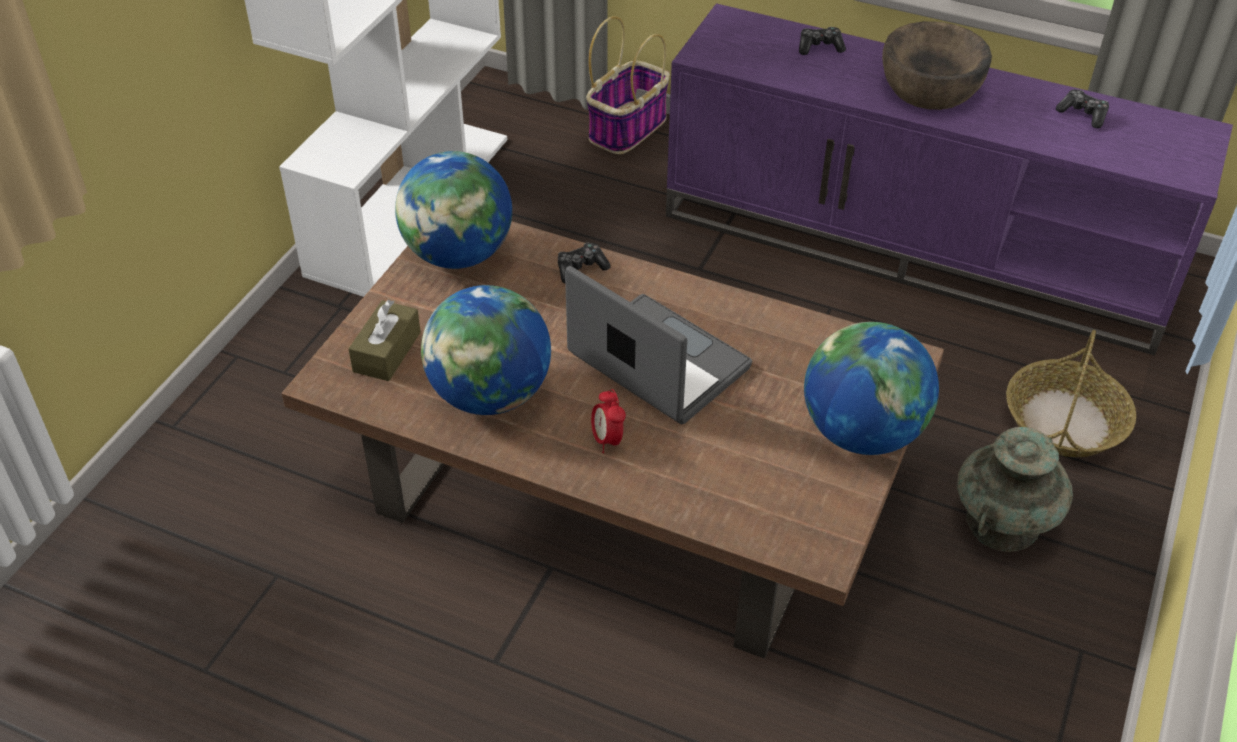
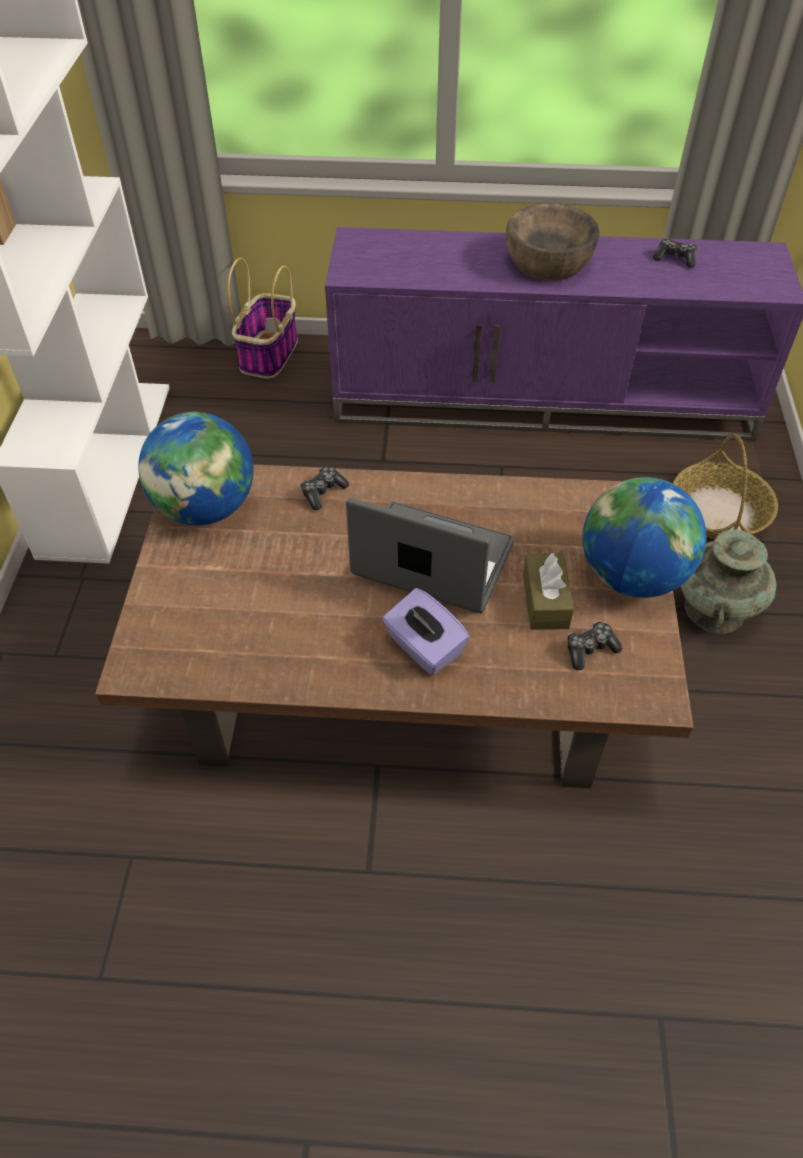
camera: 20 degrees left, 5 degrees up
(387, 352) = (181, 621): brown tissue box -> brown tissue box (545, 601)
(490, 395) = (298, 636): globe -> none
(607, 440) = (424, 647): alarm clock -> purple tissue box
(819, 47) = (442, 247): game controller -> game controller (590, 649)

